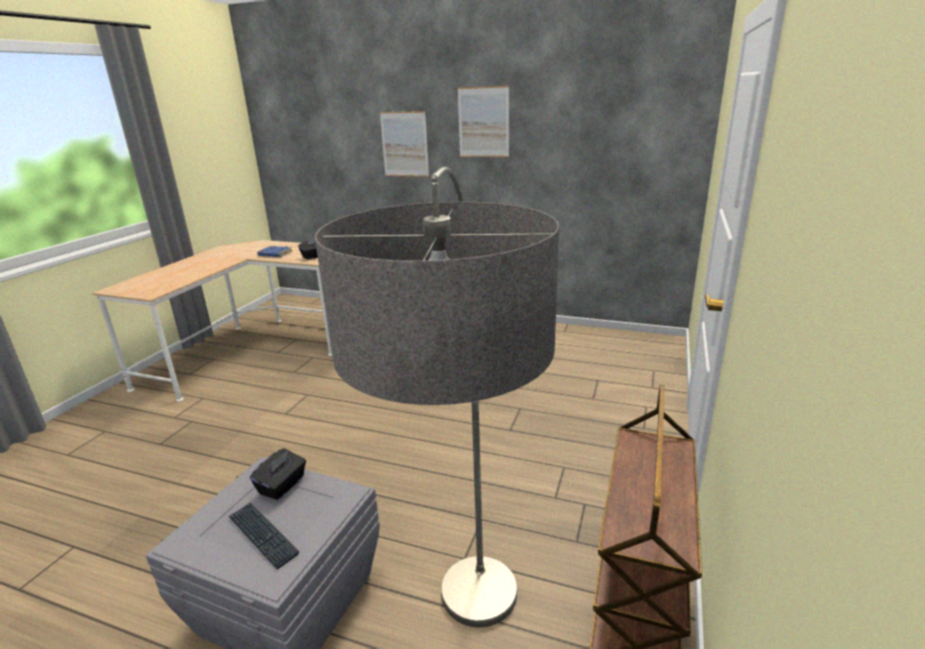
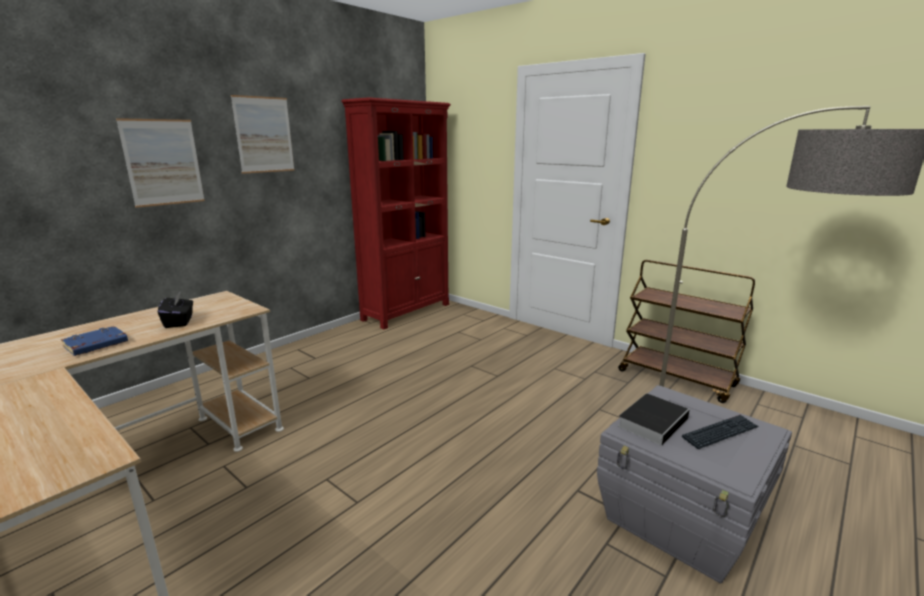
camera: 70 degrees left, 5 degrees down
(282, 485) = (653, 421): black tissue box -> book
(615, 339) = (407, 312): none -> red bookcase

